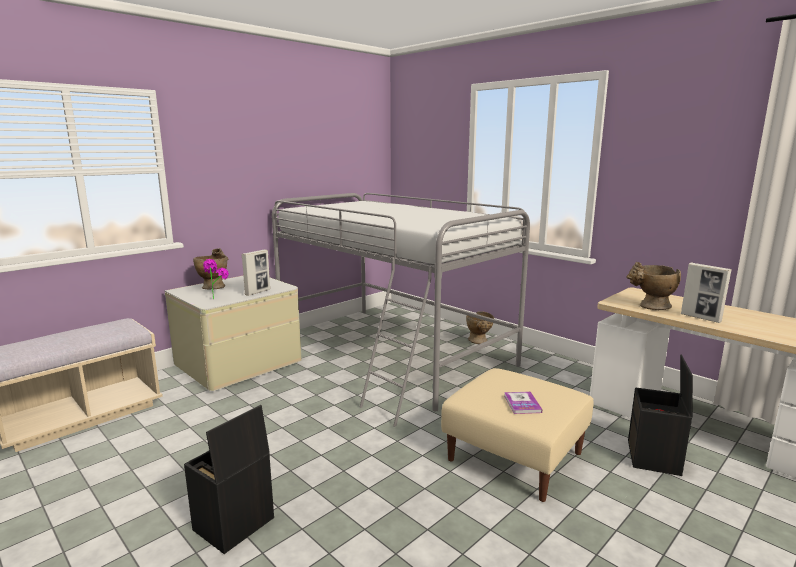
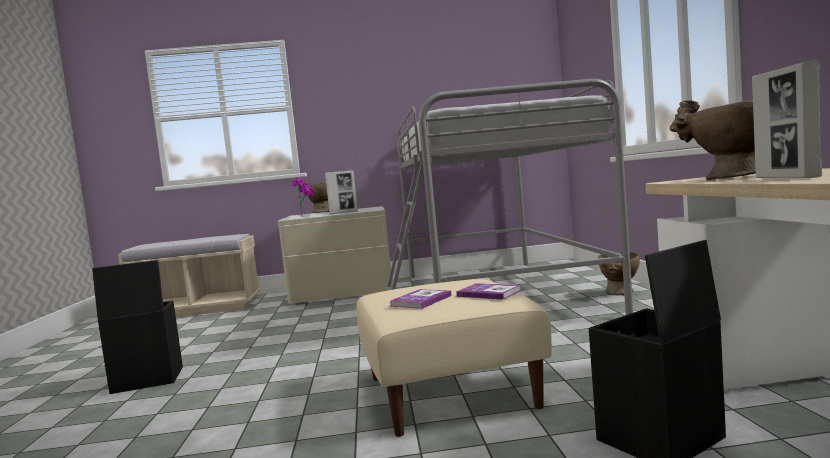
camera: 40 degrees right, 10 degrees down
(548, 388) = (489, 293): none -> book

